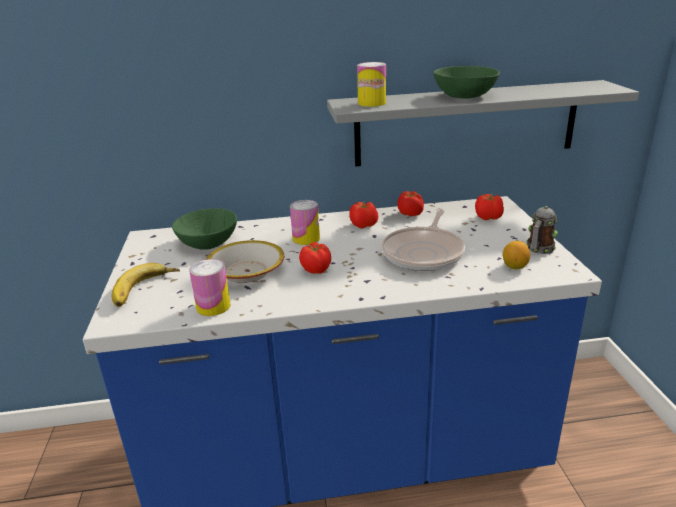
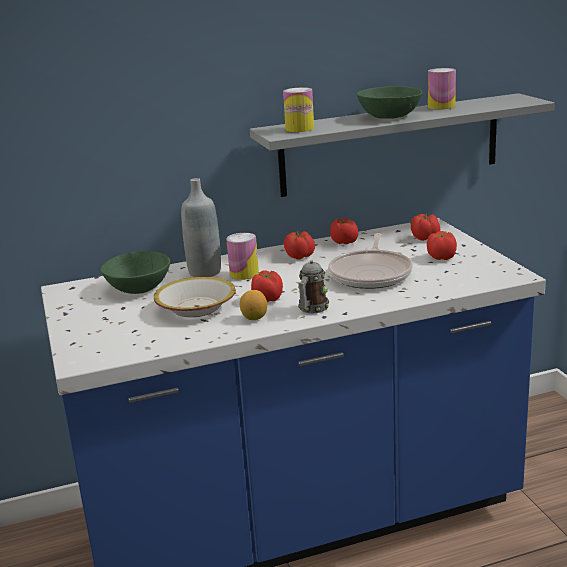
camera: 10 degrees left, 5 degrees down
(145, 290) = (96, 333): banana -> none
(213, 306) = (178, 338): can -> can (441, 106)
(272, 232) = (205, 272): none -> grey bottle
(498, 241) = (441, 258): none -> tomato
(514, 266) = (463, 276): lemon -> lemon (254, 318)
(538, 250) = (482, 260): mug -> mug (311, 309)

